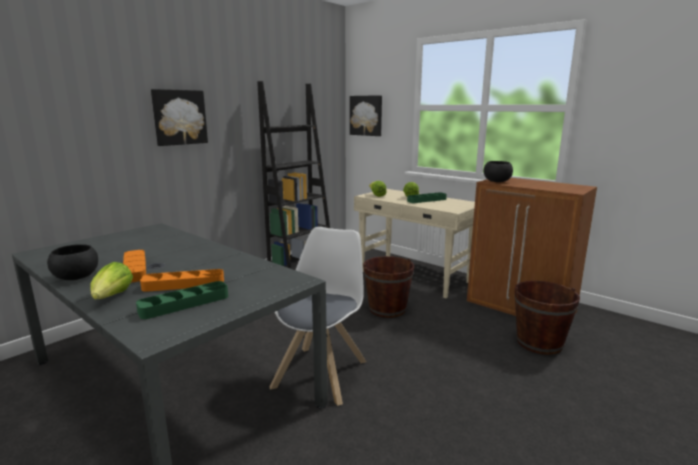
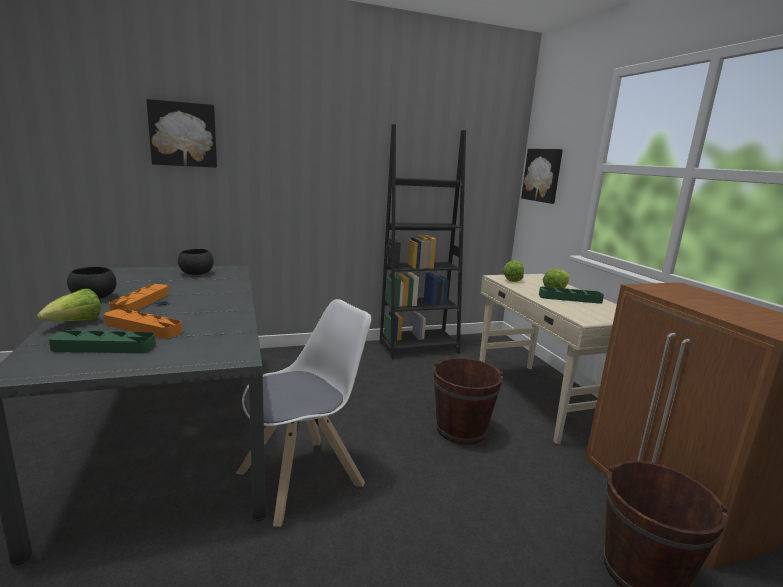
camera: 30 degrees right, 0 degrees up
(179, 117) = (292, 158): picture -> picture (183, 134)
(496, 181) = (658, 289): black bowl -> black bowl (197, 273)

